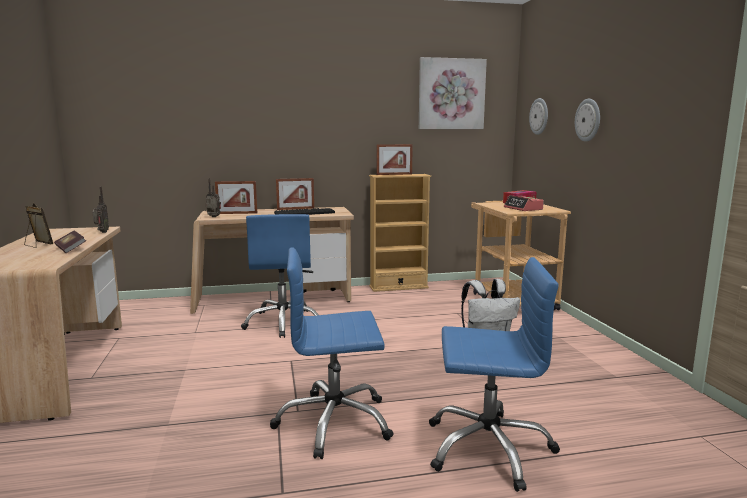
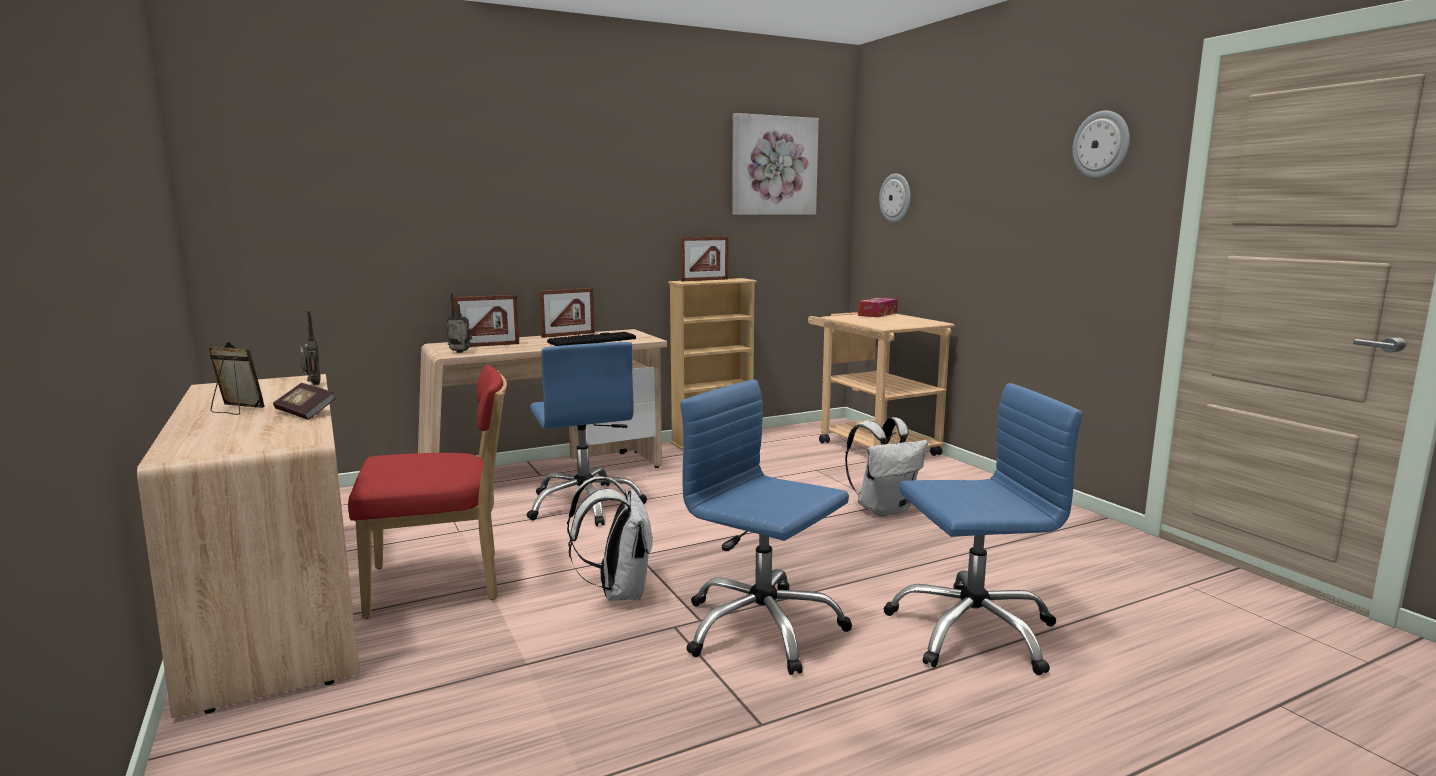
camera: 15 degrees left, 0 degrees up
(160, 364) = (442, 583): none -> red chair
(259, 384) = (618, 592): none -> white backpack
(334, 423) = (761, 628): blue office chair -> blue office chair turned 60 degrees clockwise
(523, 209) = (894, 322): alarm clock -> none
(588, 120) = (977, 204): wall clock -> wall clock (1101, 145)

